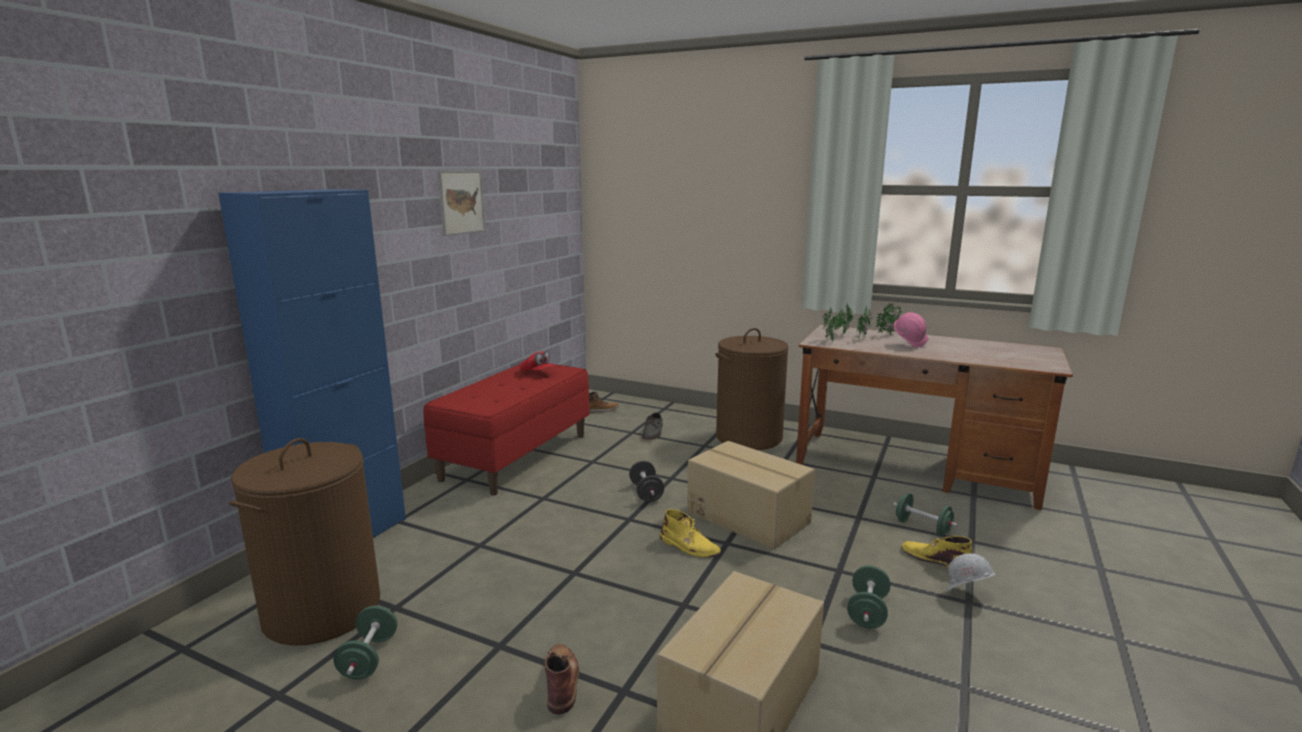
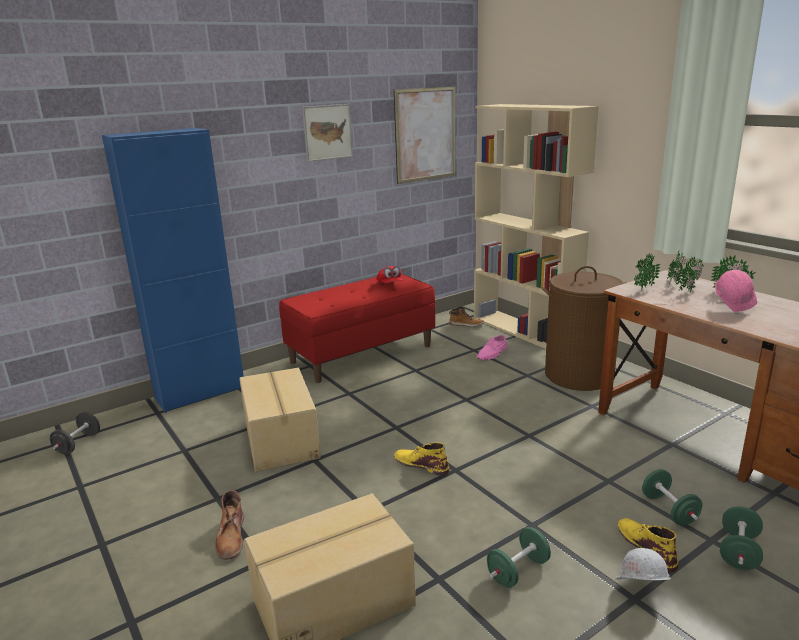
camera: 30 degrees right, 5 degrees up
(322, 610) = (145, 439): brown laundry basket -> none
(369, 658) = (141, 480): green dumbbell -> green dumbbell (738, 551)
(544, 208) = (425, 134): none -> picture
(561, 680) = (231, 537): brown boot -> brown boot turned 150 degrees clockwise
(646, 493) = (432, 408): black dumbbell -> black dumbbell (78, 444)
(653, 432) = (492, 353): grey shoe -> pink shoe
(662, 407) = (525, 331): none -> beige bookcase
(689, 546) = (421, 464): yellow boot -> yellow boot turned 150 degrees clockwise
(748, 516) = (499, 451): cardboard box -> cardboard box (282, 439)

